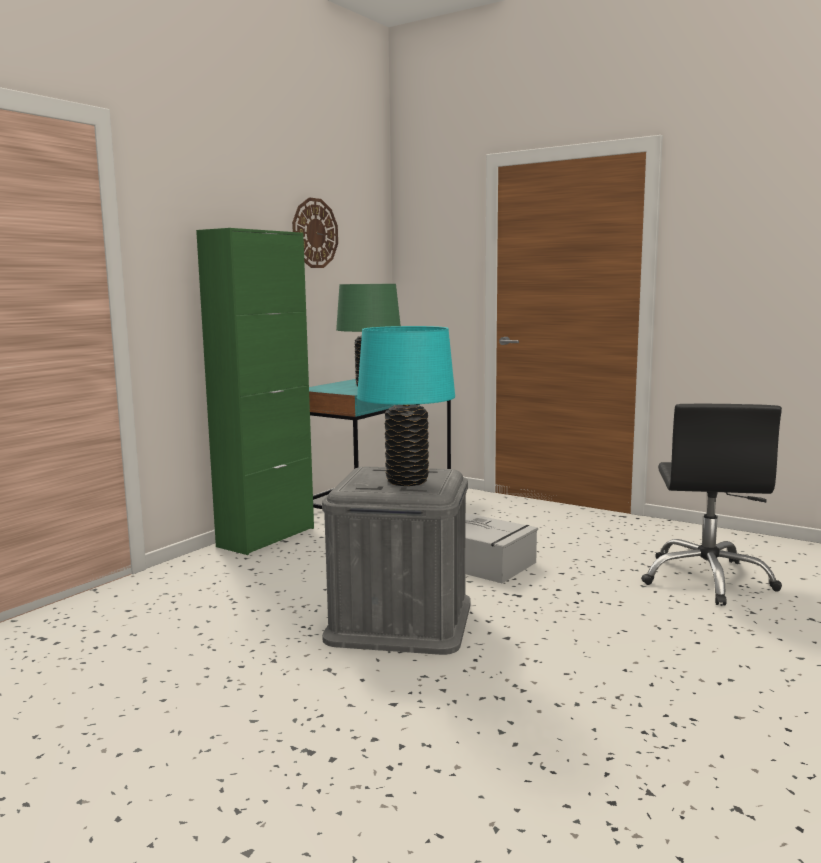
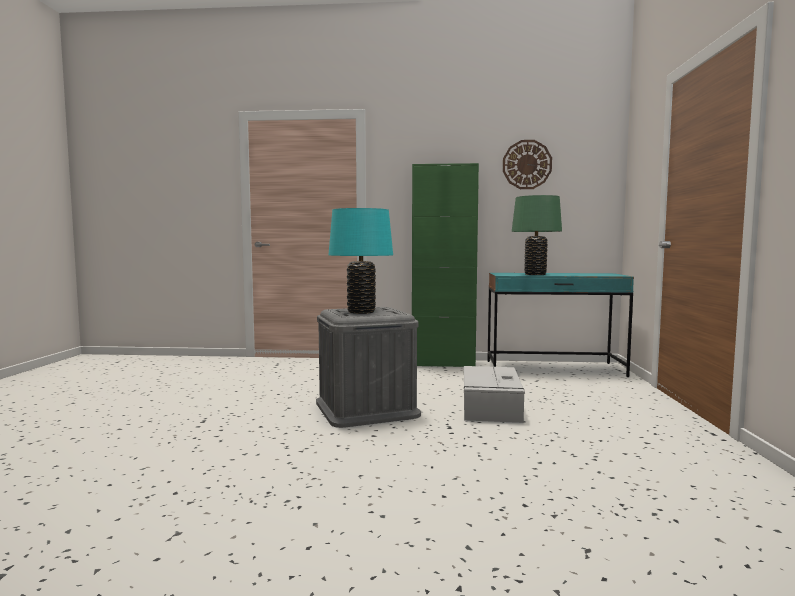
camera: 60 degrees right, 5 degrees down
(707, 579) = (608, 487): black office chair -> none

